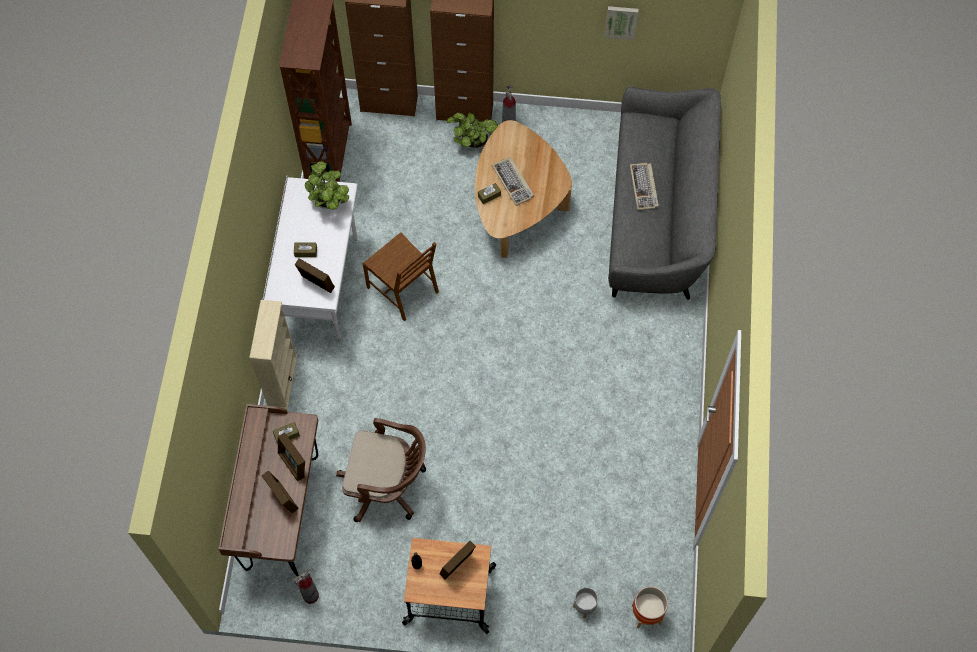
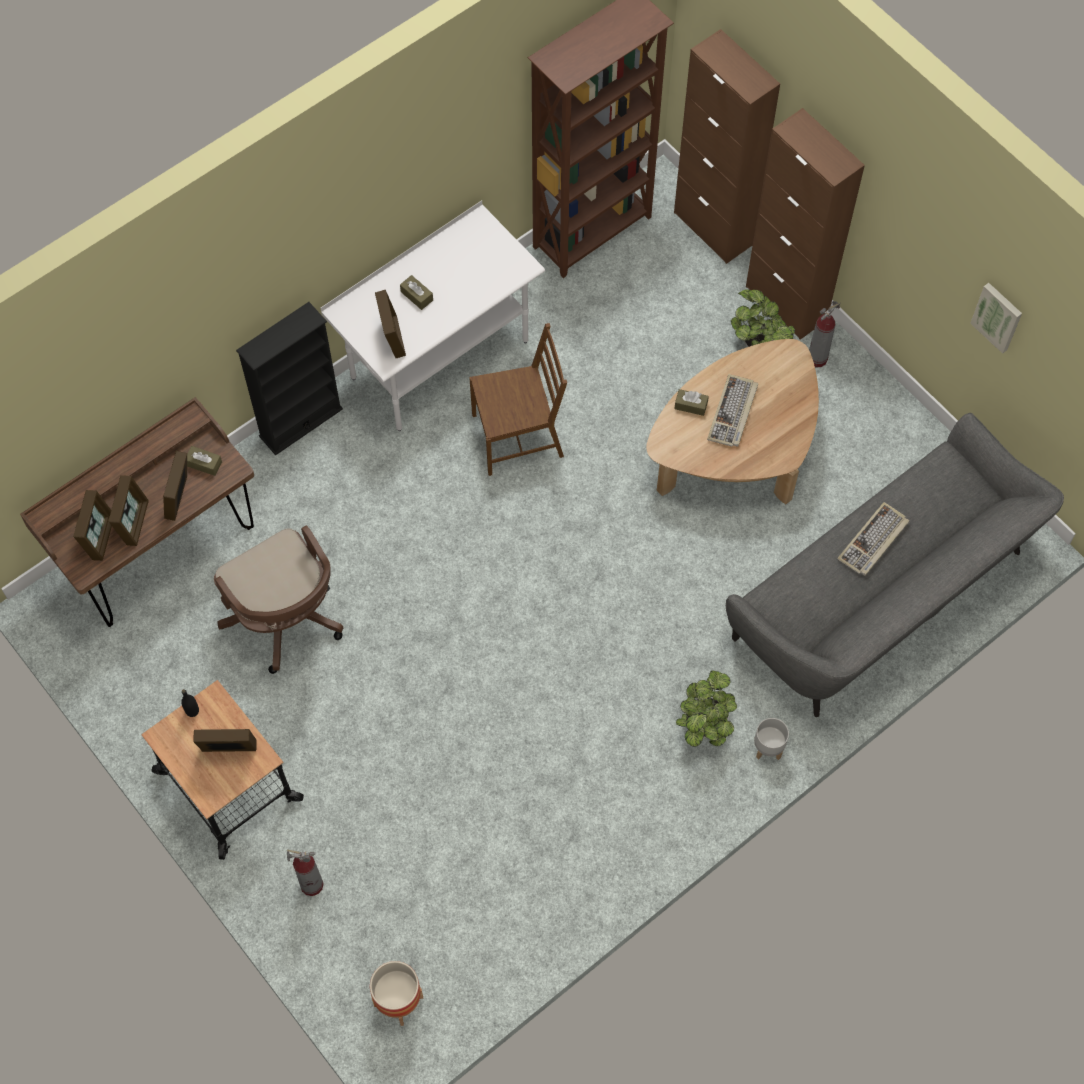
camera: 45 degrees right, 0 degrees up
(272, 522) = (100, 537): none -> picture frame
(282, 380) = (300, 422): beige bookcase -> black bookcase
(311, 595) = (102, 658): fire extinguisher -> fire extinguisher (312, 885)
(329, 203) = (494, 265): potted plant -> potted plant (704, 726)
(404, 289) = (518, 436): brown chair -> brown chair turned 105 degrees counterclockwise
(584, 607) = (344, 929): grey planter -> grey planter (767, 748)

